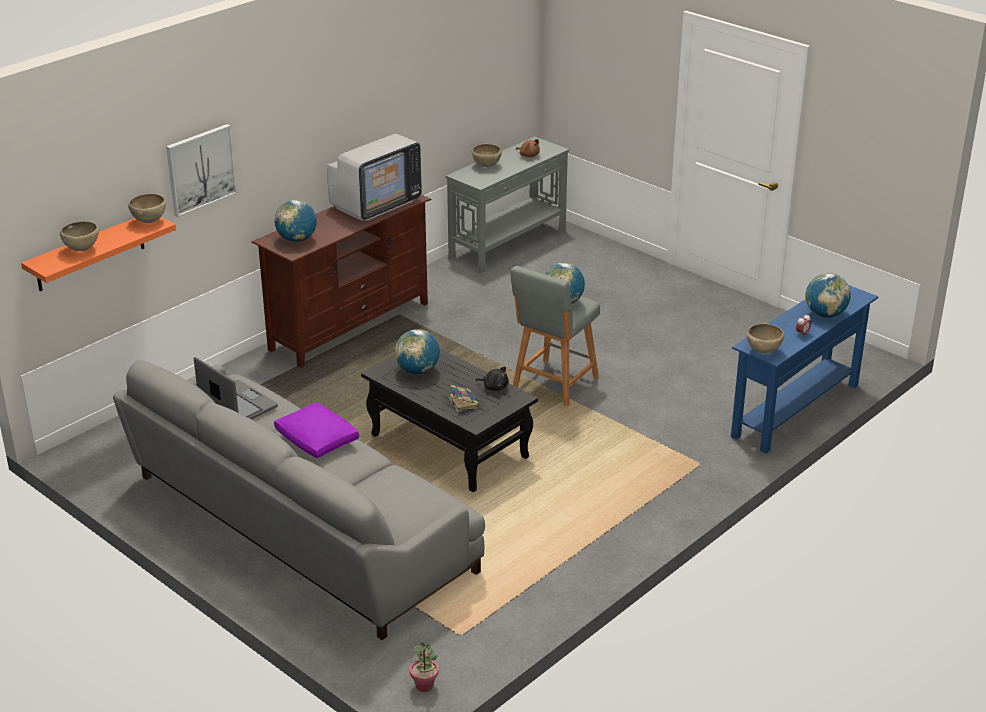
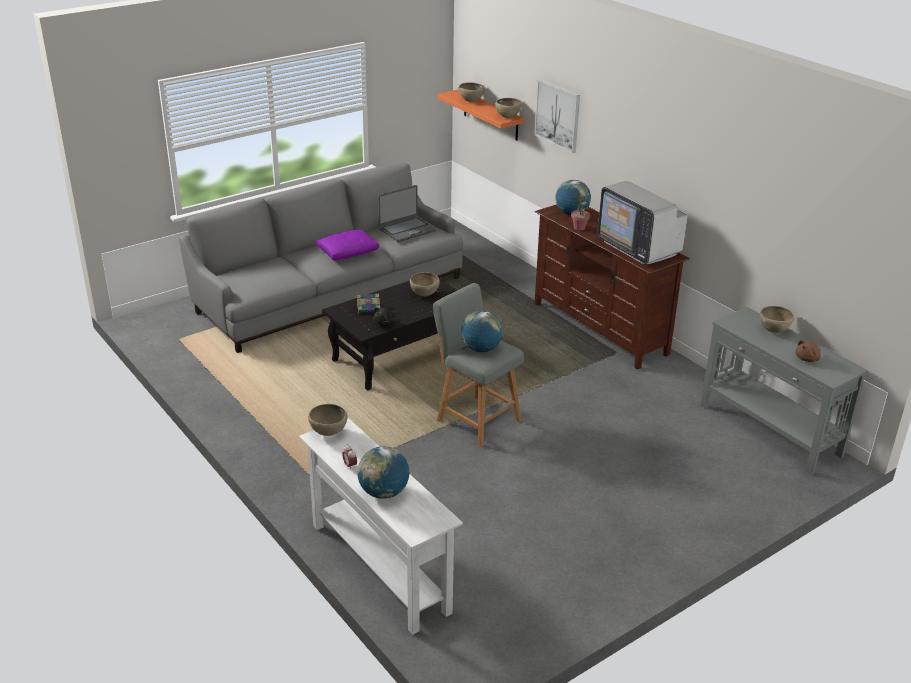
camera: 100 degrees right, 0 degrees up
(417, 371) = (424, 294): globe -> brown bowl
(424, 685) = (144, 323): potted plant -> potted plant (579, 228)
(796, 411) = (378, 568): blue console table -> white console table

